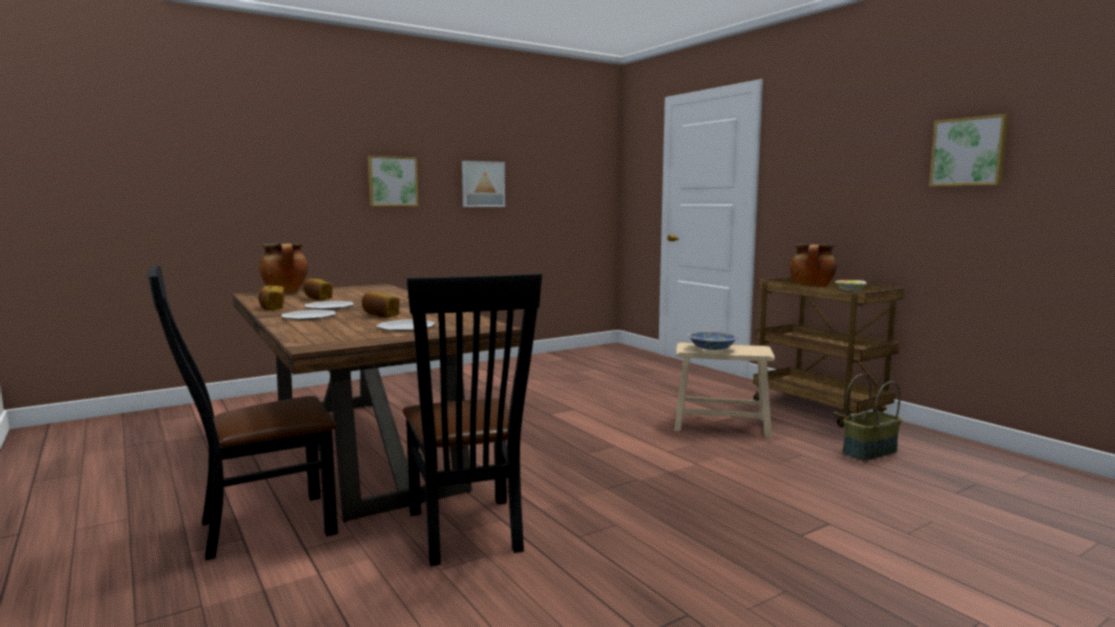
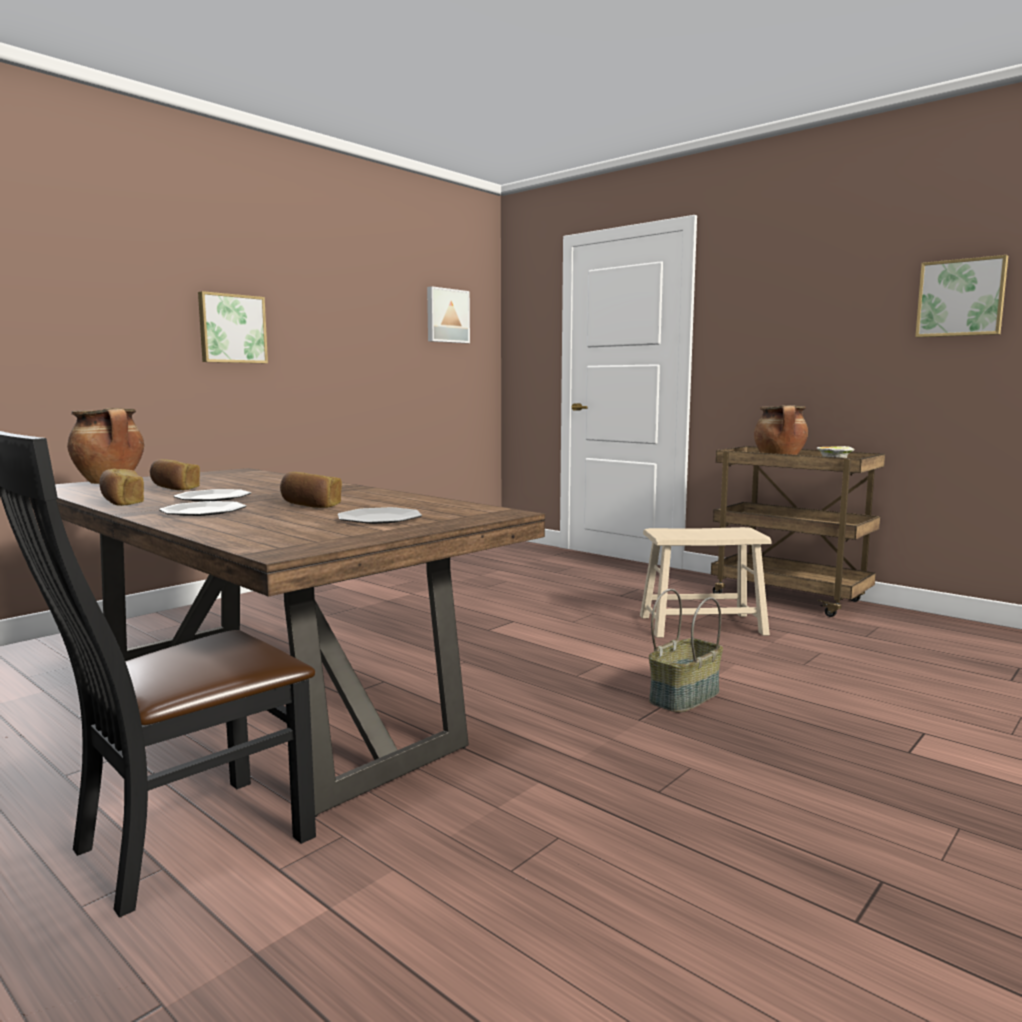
camera: 15 degrees left, 0 degrees up
(468, 534) = (509, 808): black chair -> none
(482, 184) = (346, 337): picture -> picture (446, 316)
(712, 349) = (693, 533): bowl -> none
(869, 451) = (884, 642): basket -> basket (683, 696)

